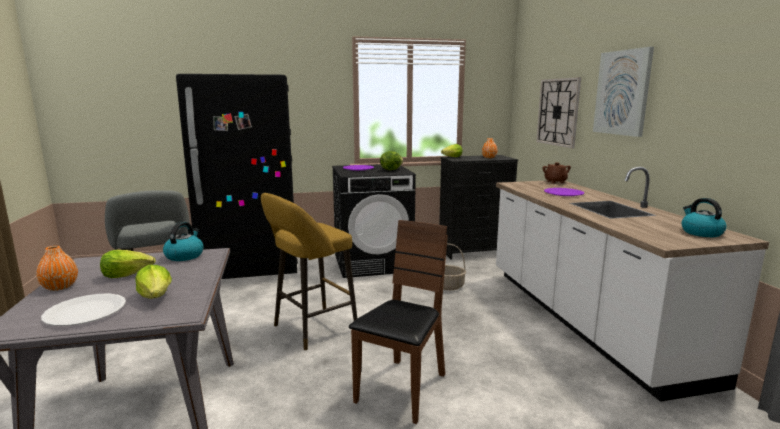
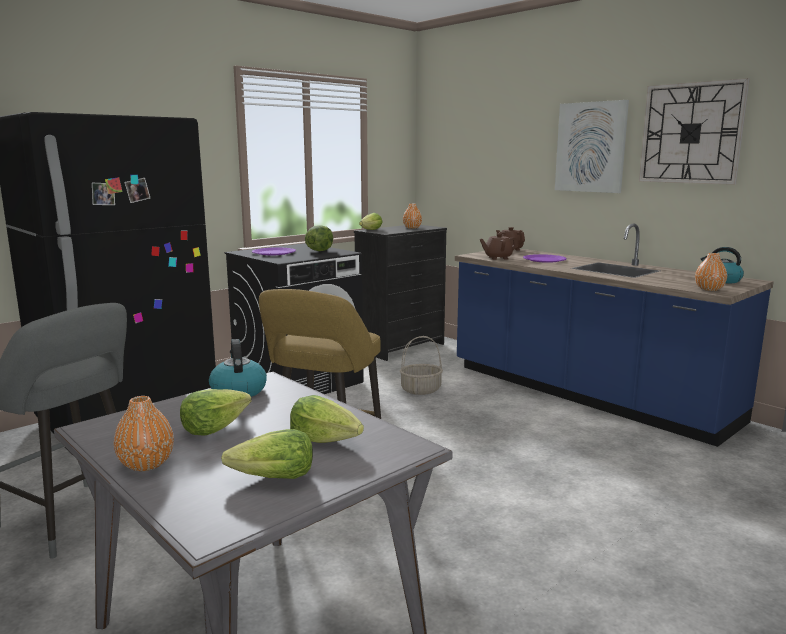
camera: 30 degrees left, 0 degrees up
(85, 312) = (273, 478): white plate -> lettuce
(402, 389) = (511, 504): brown chair -> none
(526, 188) = (498, 258): none -> brown teapot
(558, 112) = (496, 169): wall clock -> wall clock (691, 133)
(584, 319) = (586, 393): white counter -> blue counter
(661, 239) = (709, 289): none -> orange vase

